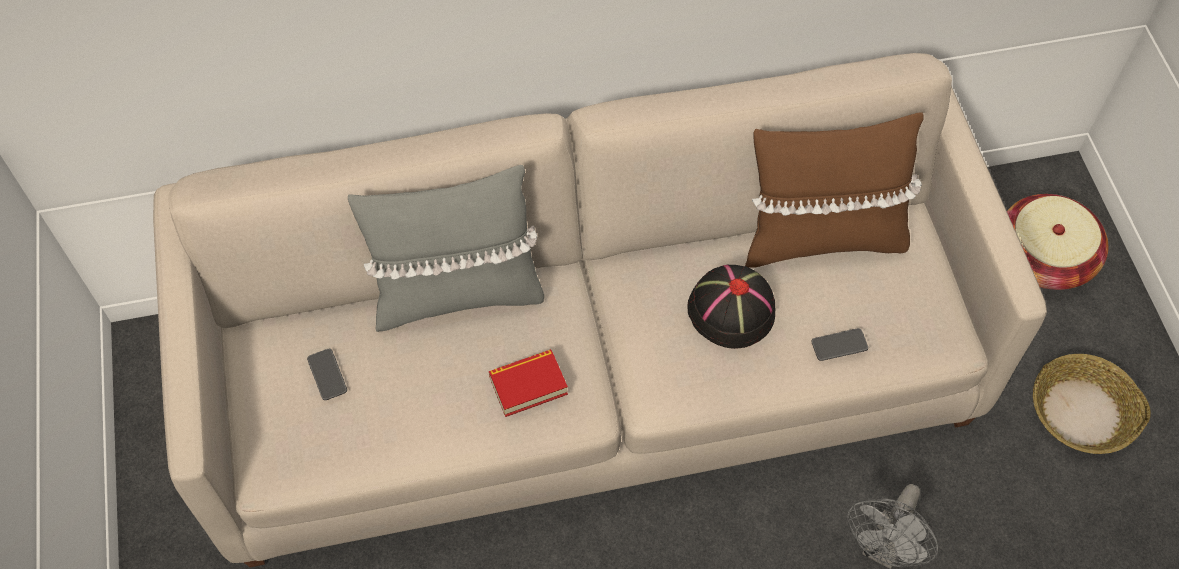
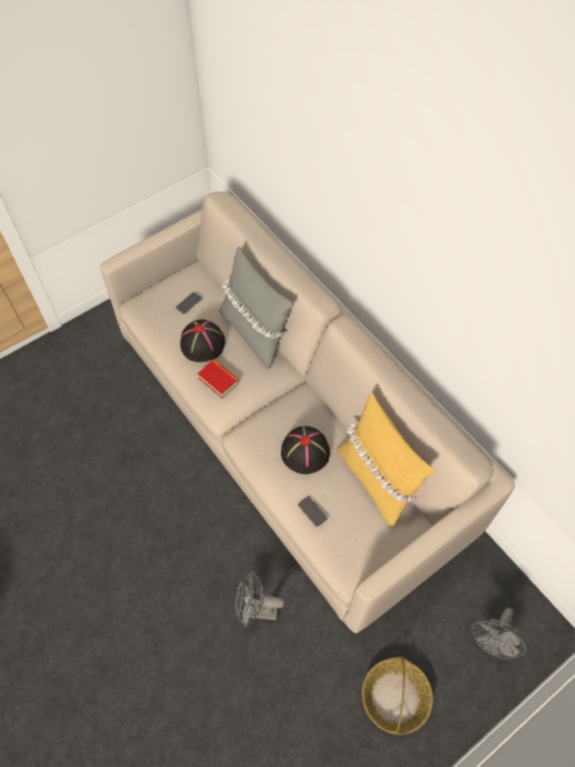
camera: 65 degrees right, 0 degrees up
(435, 382) = (203, 343): none -> black hat
(821, 237) = (376, 480): brown pillow -> yellow pillow
(1043, 258) = (490, 642): basket -> grey fan

